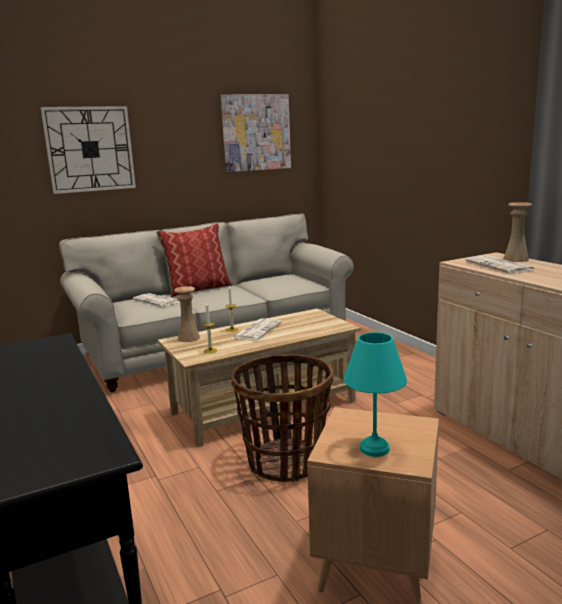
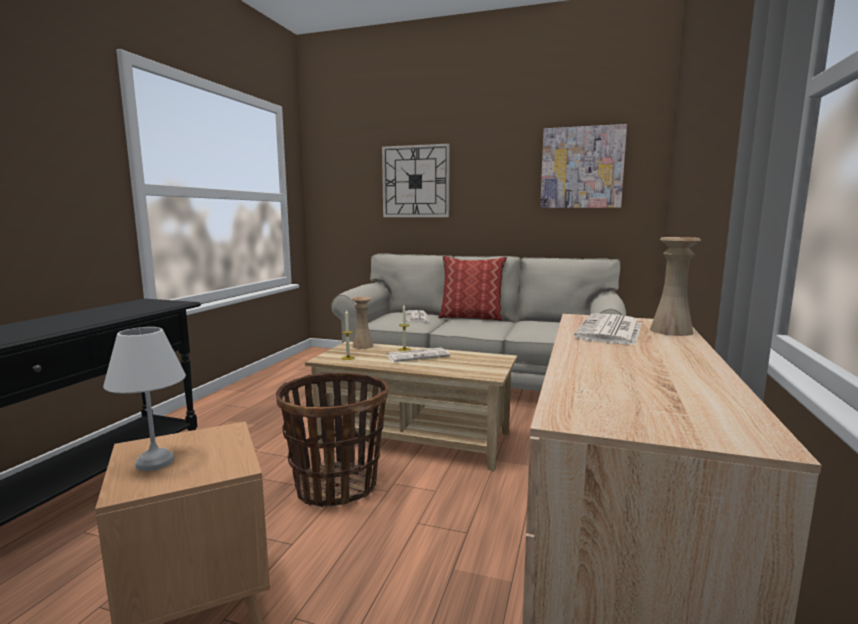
camera: 45 degrees right, 5 degrees down
(373, 448) = (155, 461): turquoise table lamp -> white table lamp

